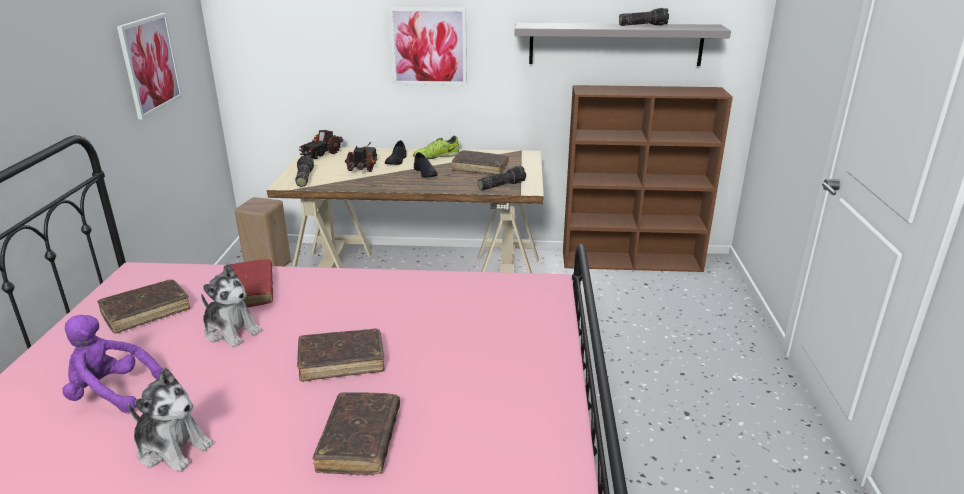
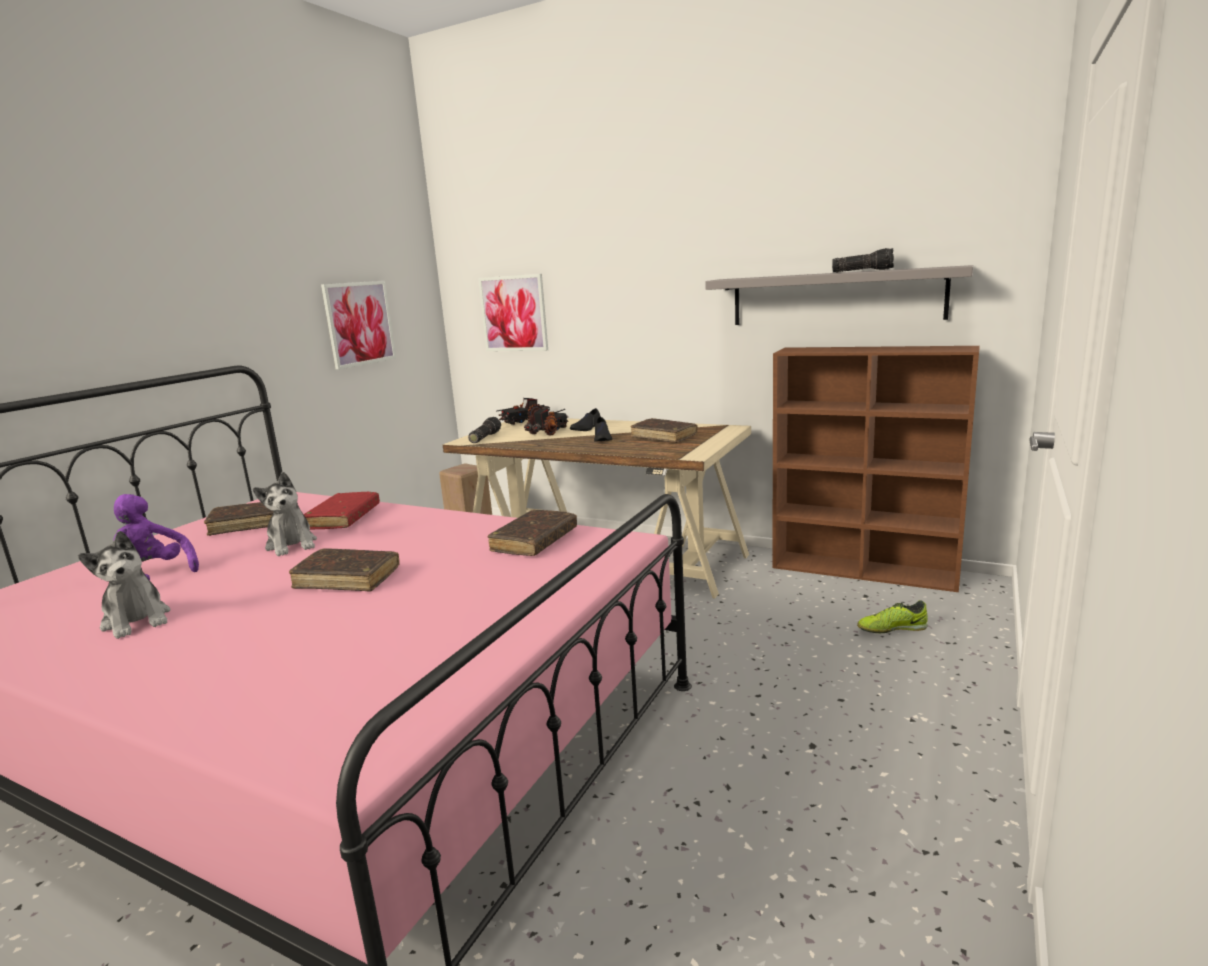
camera: 25 degrees right, 10 degrees down
(359, 441) = (278, 643): brown book -> brown book (534, 541)
(429, 46) = (631, 310): picture -> picture (514, 313)
(436, 157) = (629, 427): shoe -> shoe (891, 629)
(501, 185) = (667, 451): flashlight -> none

